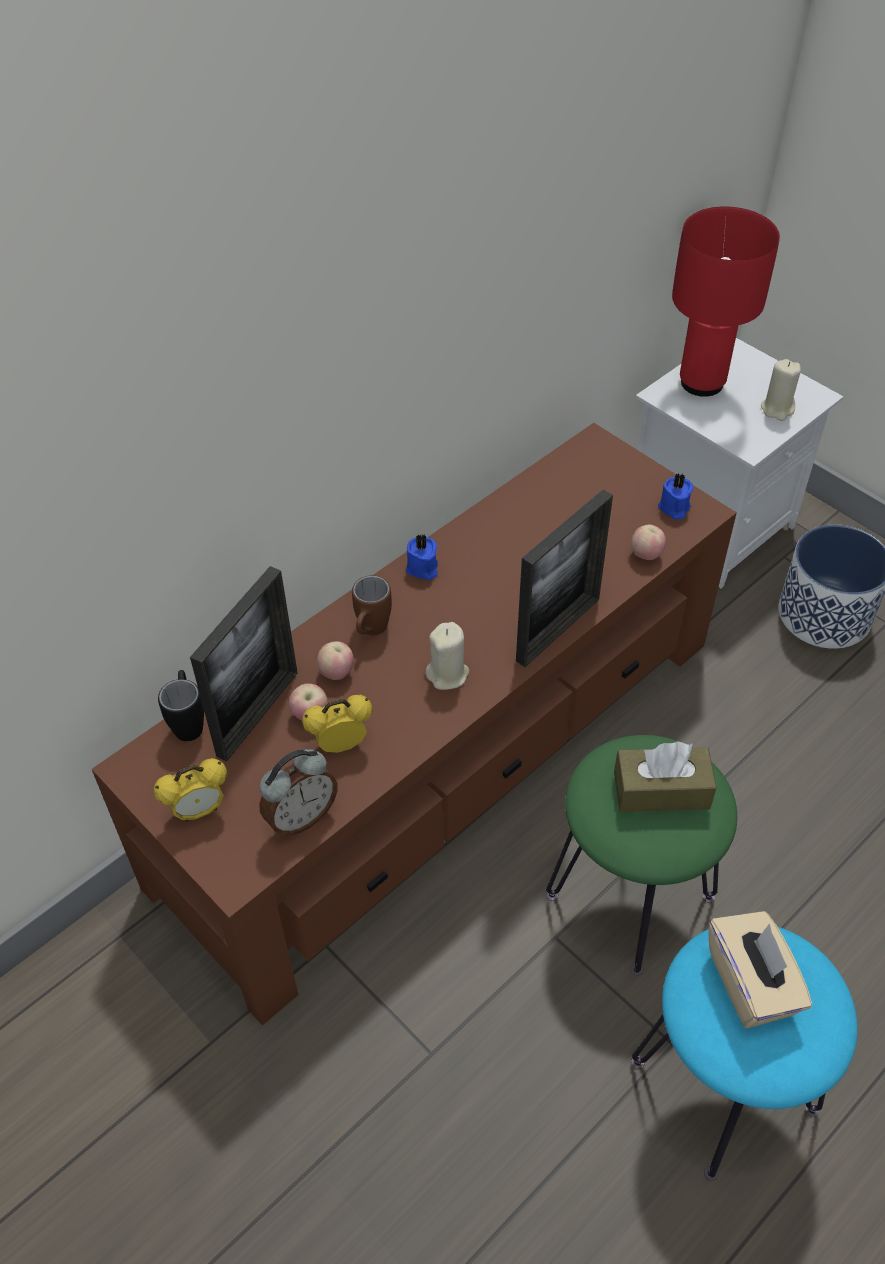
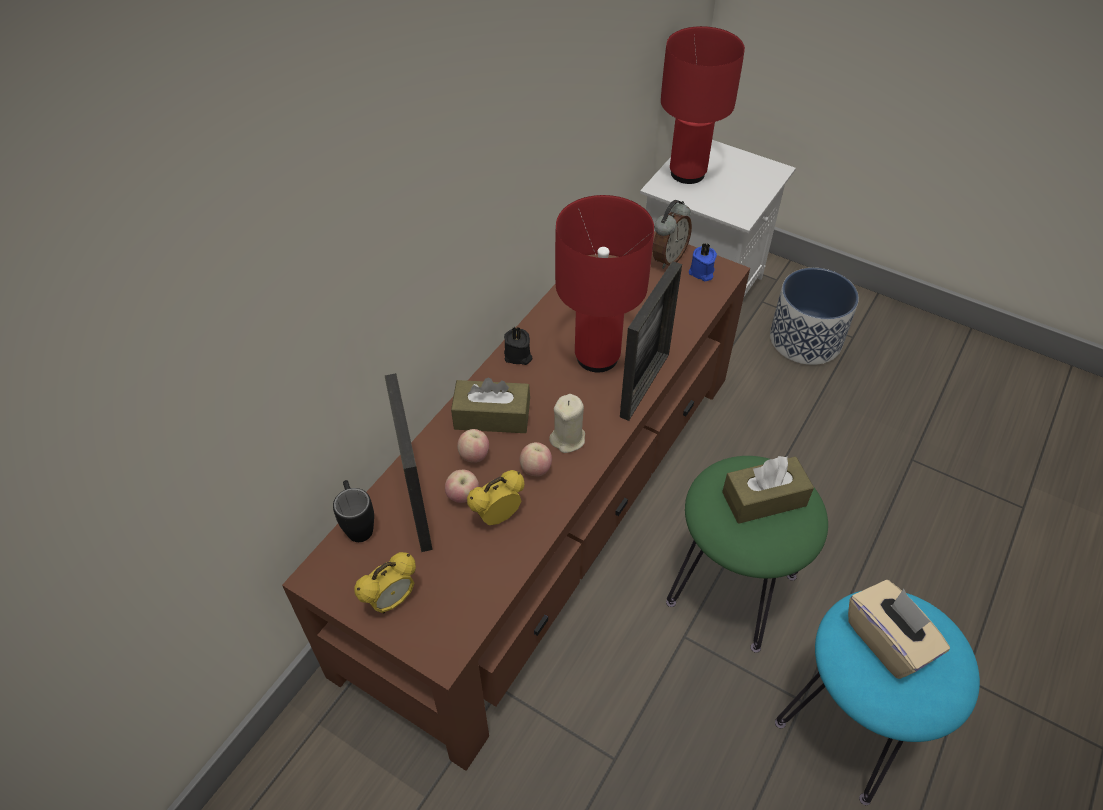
camera: 15 degrees left, 0 degrees up
(258, 713) = (417, 504): picture frame -> picture frame turned 150 degrees clockwise
(301, 817) = (483, 586): alarm clock -> alarm clock (668, 258)
(370, 632) = (492, 416): brown mug -> brown tissue box
(422, 569) = (518, 356): blue candle -> black candle
(514, 586) = (598, 356): none -> red table lamp
(646, 555) = (693, 313): apple -> apple (536, 469)
(777, 409) = (751, 184): beige candle -> none

